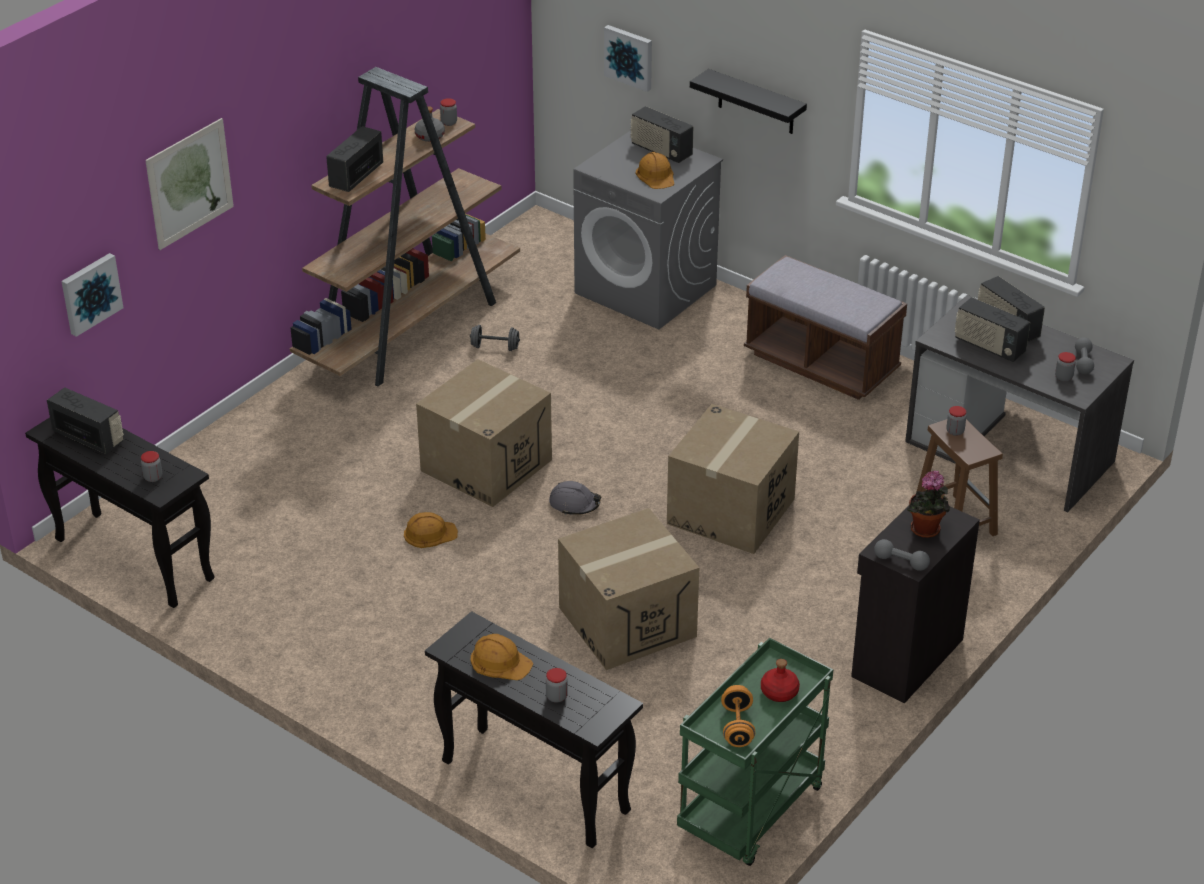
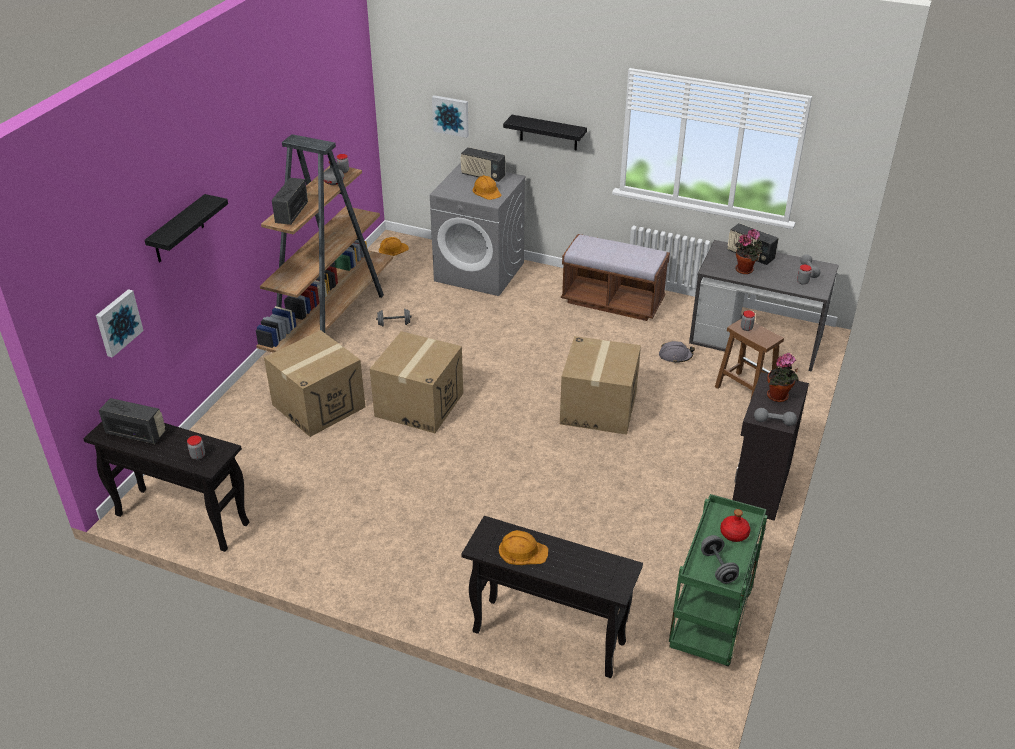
camera: 15 degrees left, 0 degrees up
(189, 183) = (178, 230): picture -> black shelf
(430, 533) = (397, 460): orange hard hat -> orange hard hat (393, 249)
(556, 697) = (577, 571): jar -> none
(574, 504) = (491, 421): grey hard hat -> grey hard hat (675, 356)
(627, 621) = (562, 498): cardboard box -> cardboard box (318, 405)
(737, 727) = (718, 567): orange dumbbell -> grey dumbbell
(989, 346) = (746, 270): radio -> potted plant

